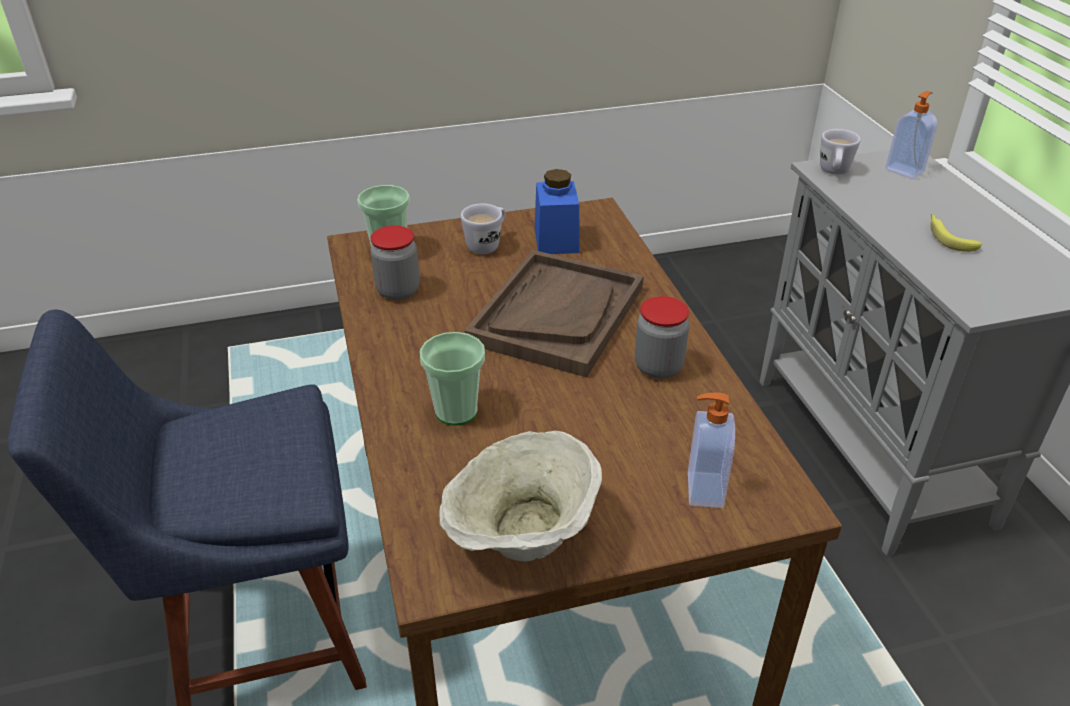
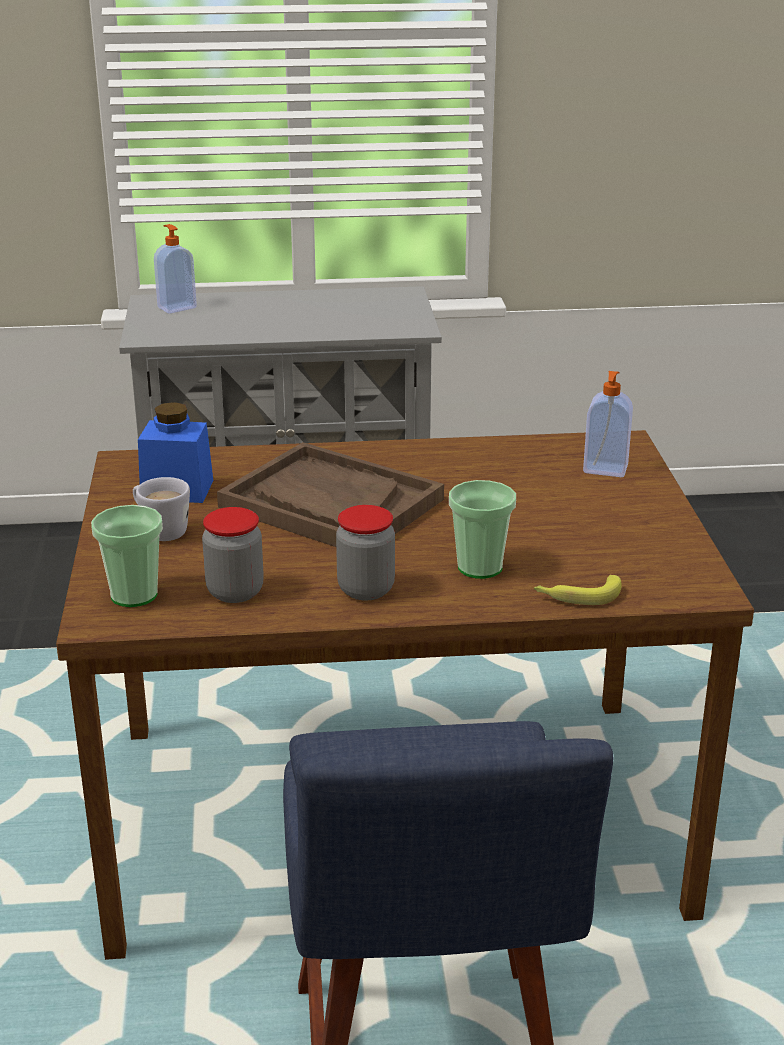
camera: 80 degrees left, 10 degrees down
(521, 535) = (654, 548): beige bowl -> none
(658, 367) = (438, 466): jar -> jar (366, 589)
(833, 172) = (158, 334): white mug -> none
(948, 237) = (306, 316): banana -> banana (577, 596)

